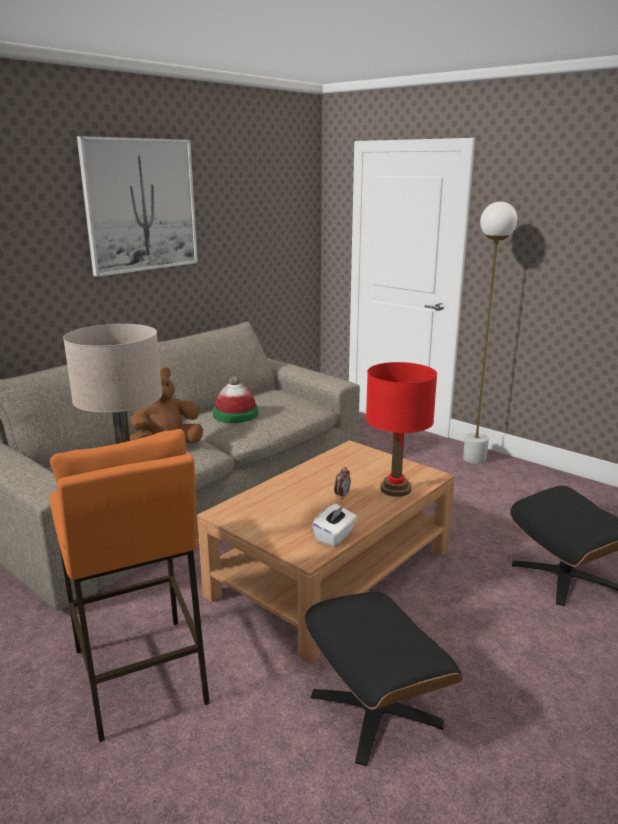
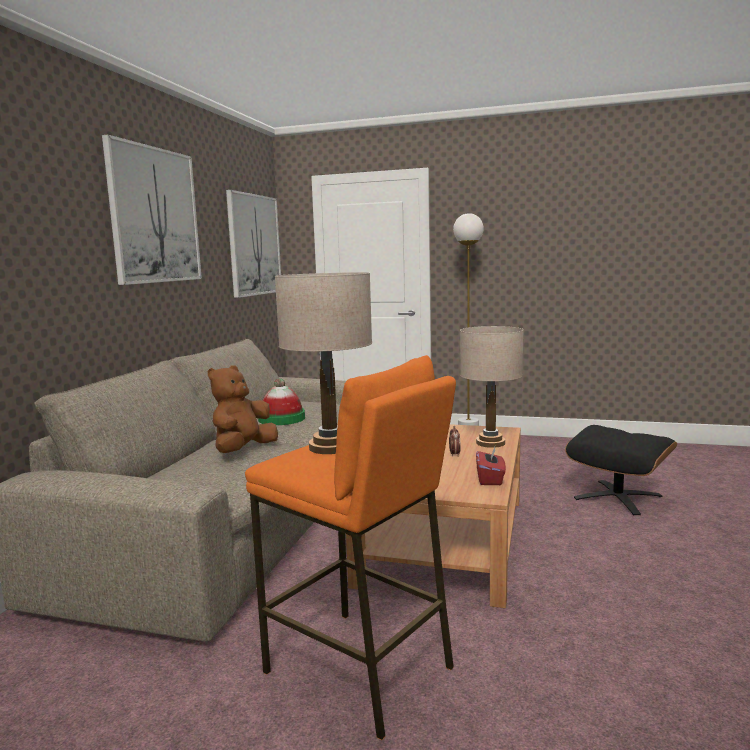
camera: 25 degrees left, 10 degrees down
(280, 219) = (254, 245): none -> picture
(335, 536) = (490, 479): white tissue box -> red tissue box
(375, 709) = (594, 621): black ottoman -> none
(395, 489) = (490, 443): red table lamp -> beige table lamp

